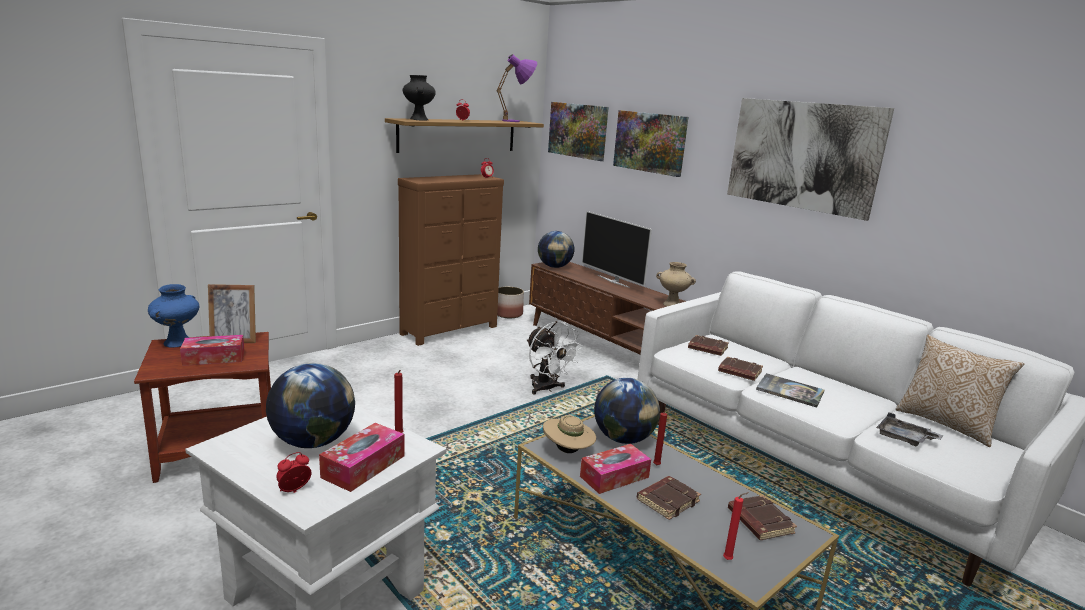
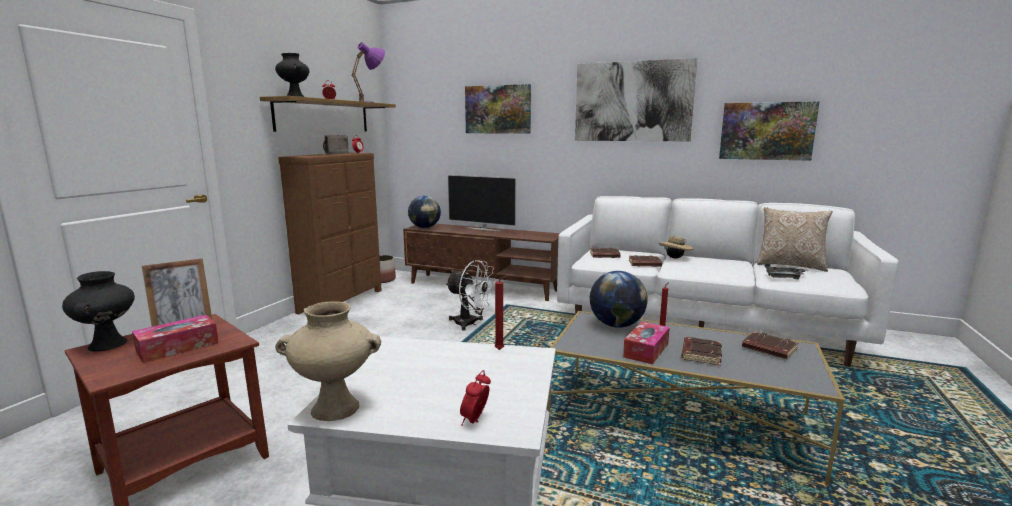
camera: 25 degrees left, 5 degrees down
(178, 343) = (108, 345): blue vase -> black vase
(313, 442) = (427, 377): globe -> none
(363, 466) = (508, 381): tissue box -> none
(460, 177) = (333, 153): none -> radio
(568, 451) = (590, 343): beige hat -> beige hat (675, 258)
(578, 130) = (424, 109): picture -> picture (766, 131)
(672, 304) = (545, 235): beige vase -> beige vase (336, 408)
(729, 560) = (787, 377): red candle -> none
(790, 391) = (689, 267): book -> none

